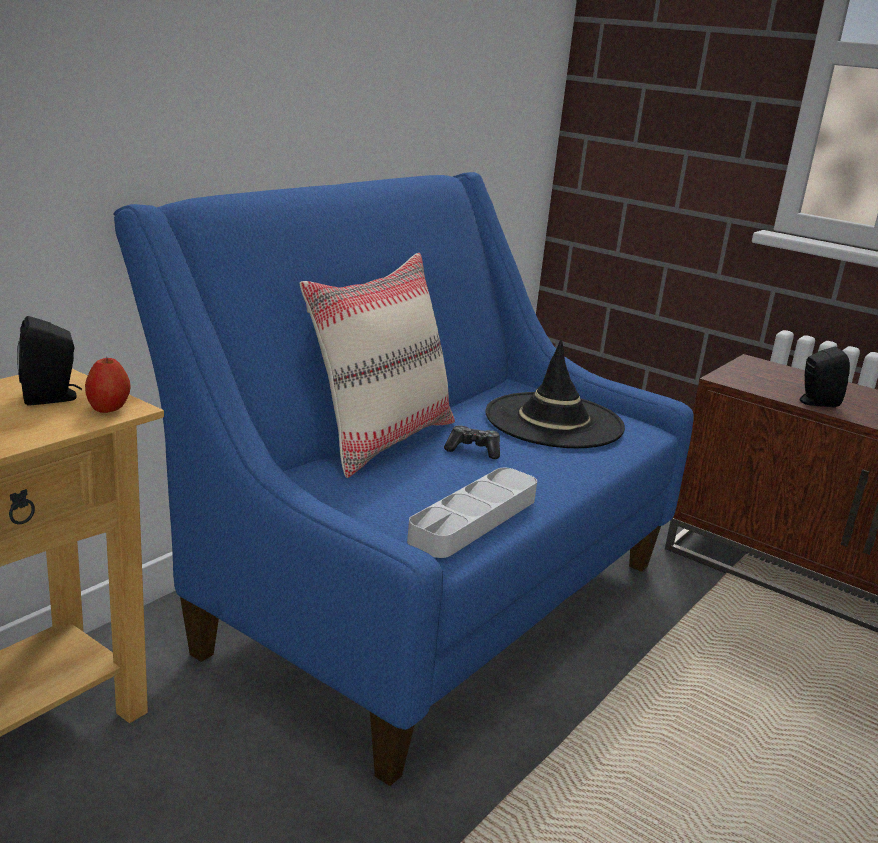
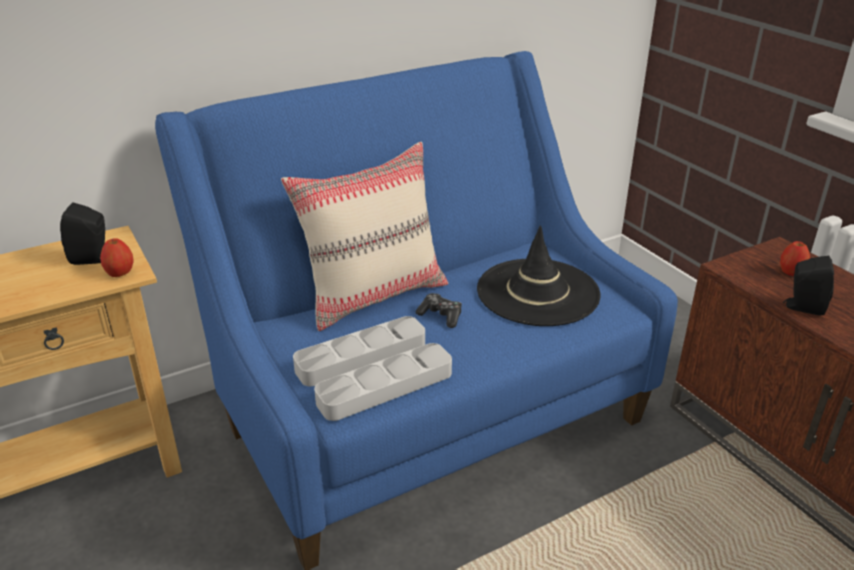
camera: 25 degrees right, 10 degrees up
(420, 495) = (361, 357): none -> grey tray
(780, 378) = (791, 272): none -> apple

